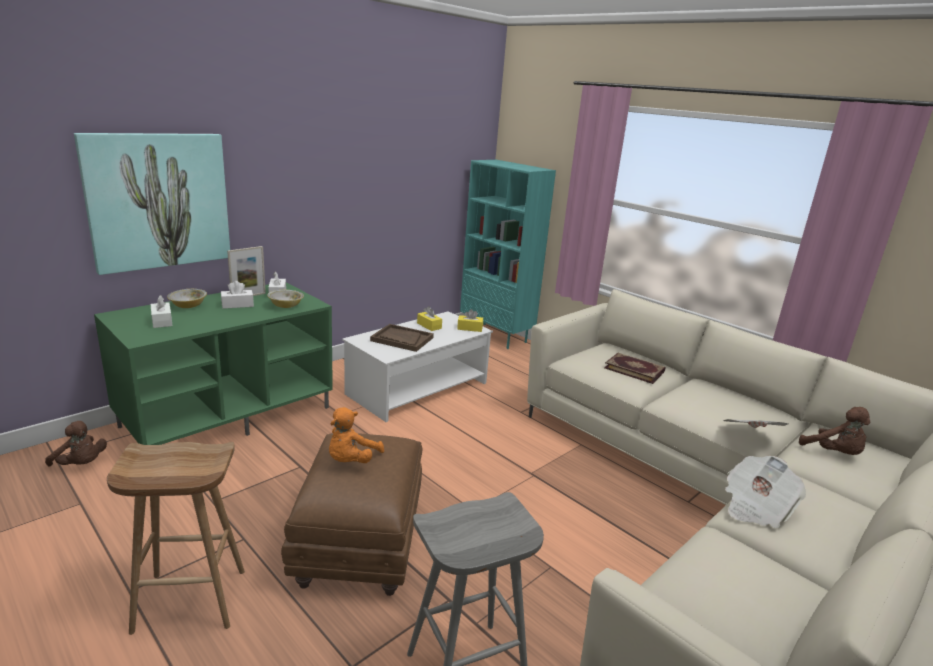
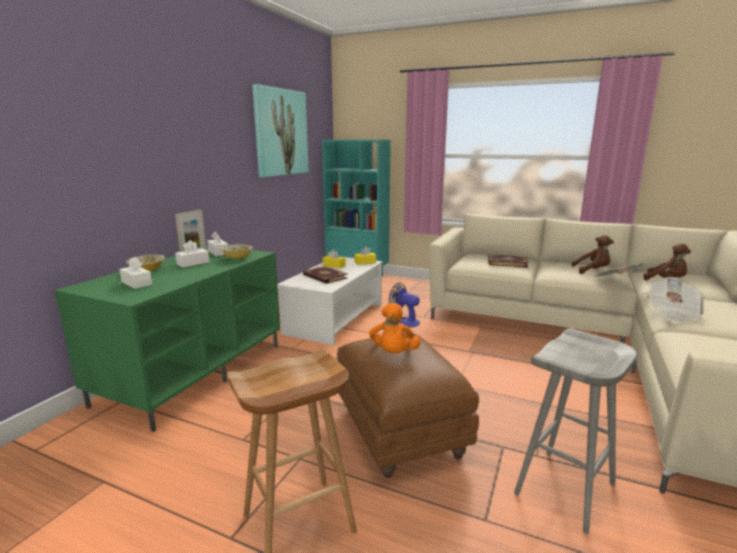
camera: 20 degrees left, 5 degrees down
(80, 464) = (73, 449): brown plush toy -> brown plush toy (592, 271)
(158, 201) = (104, 171): picture -> picture (280, 132)
(402, 339) = (324, 277): brown tray -> book
(492, 412) = (404, 321): none -> fan

